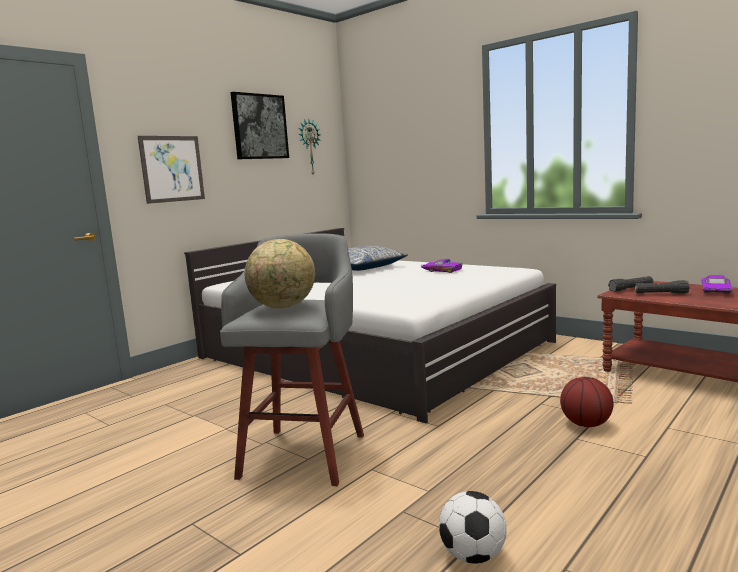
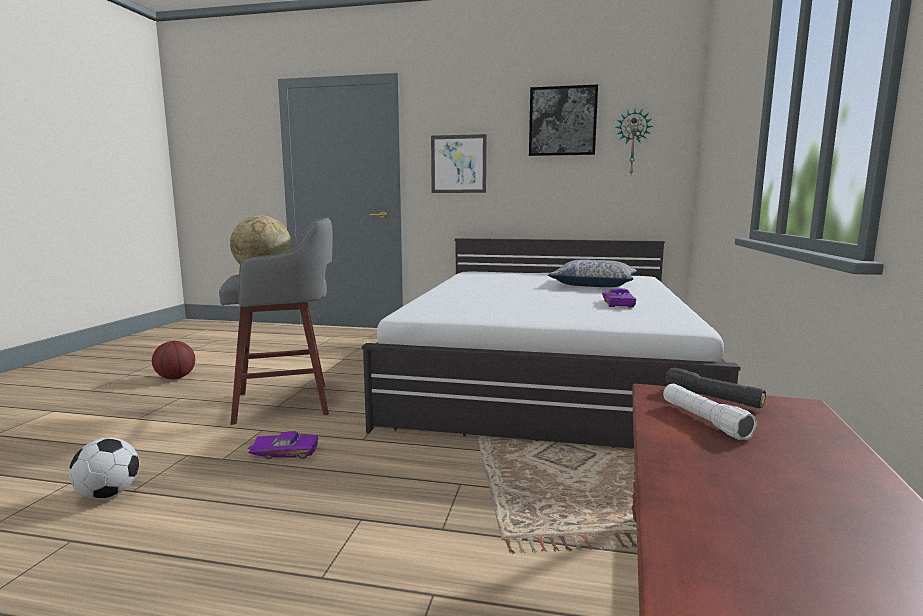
camera: 60 degrees right, 0 degrees up
(585, 424) = (408, 521): basketball -> basketball (176, 378)
(661, 294) = (704, 421): black flashlight -> white flashlight
(714, 291) = (814, 467): purple toy car -> purple toy car (285, 451)

